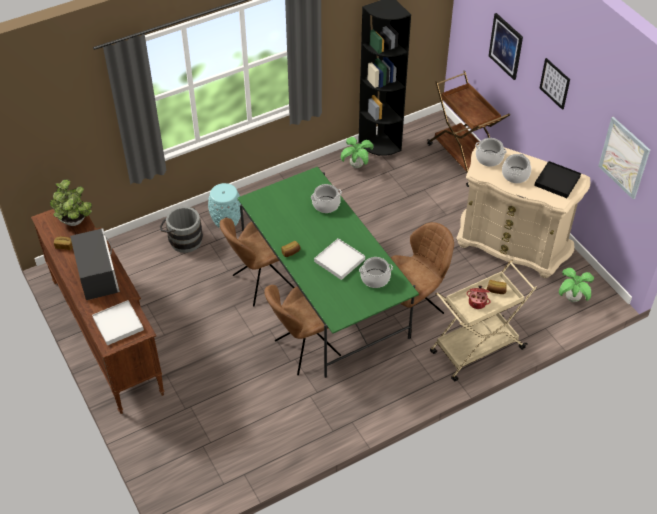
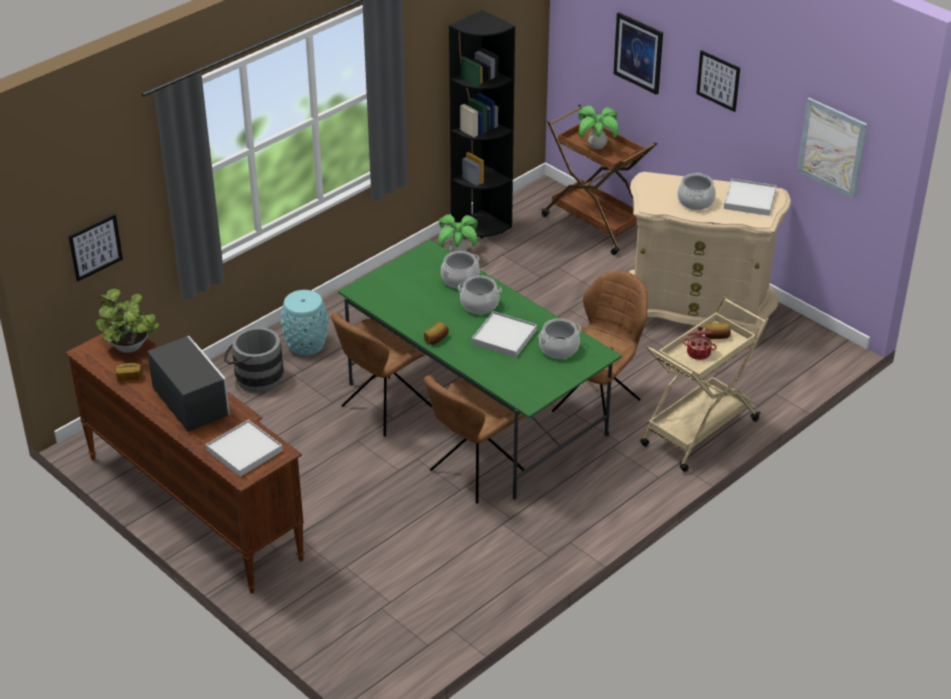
camera: 15 degrees left, 10 degrees down
(61, 145) = (95, 247): none -> picture
(489, 158) = (655, 189): cooking pot -> cooking pot (479, 304)
(557, 181) = (749, 199): black tray -> white tray
(572, 298) = (796, 355): potted plant -> potted plant (597, 147)

